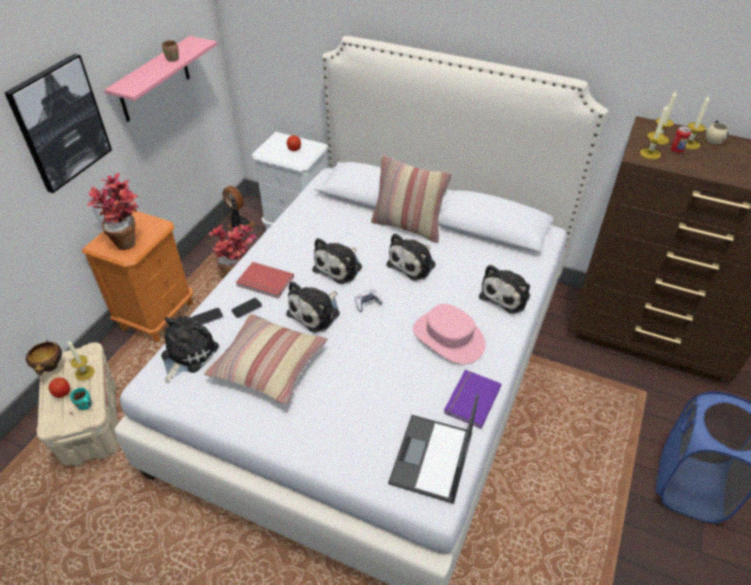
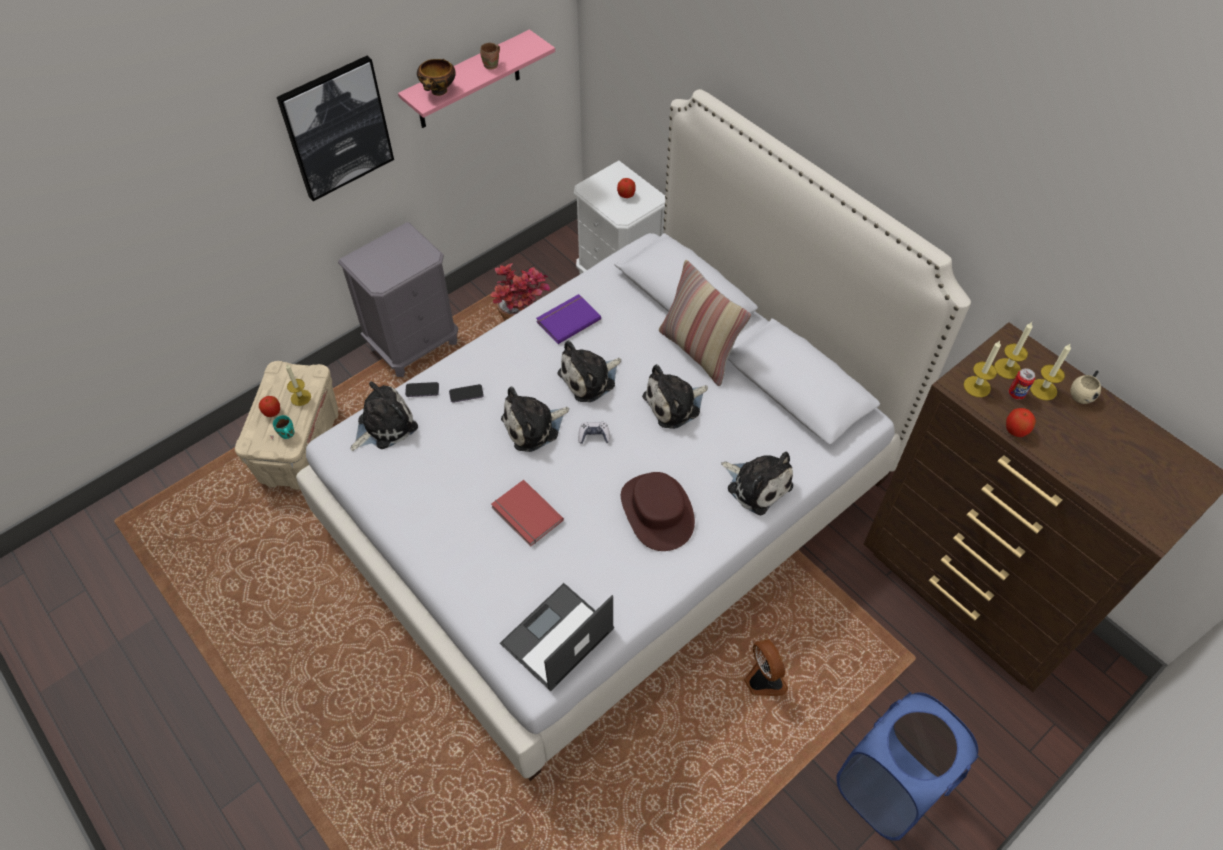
camera: 25 degrees right, 10 degrees up
(50, 368) = (272, 379): bowl -> bowl (439, 92)
(128, 239) = (388, 263): potted plant -> none
(157, 315) = (414, 344): orange nightstand -> grey nightstand
(239, 224) = (554, 255): fan -> fan (763, 680)
(264, 282) = (500, 369): red book -> red book (525, 515)
(269, 365) = (454, 470): pillow -> none
(449, 337) = (657, 511): pink hat -> brown hat
(470, 399) = (635, 591): purple book -> purple book (567, 320)
(506, 295) = (757, 485): plush toy -> plush toy turned 105 degrees counterclockwise
(695, 169) = (1015, 430): none -> apple

